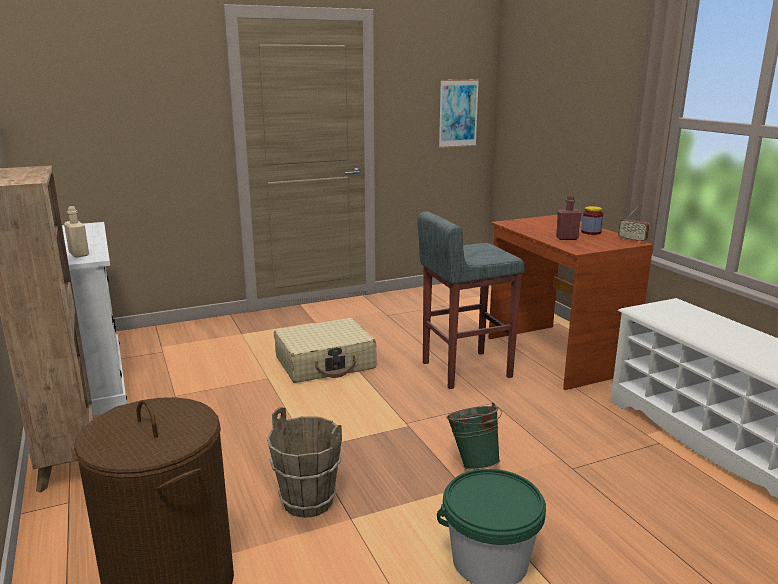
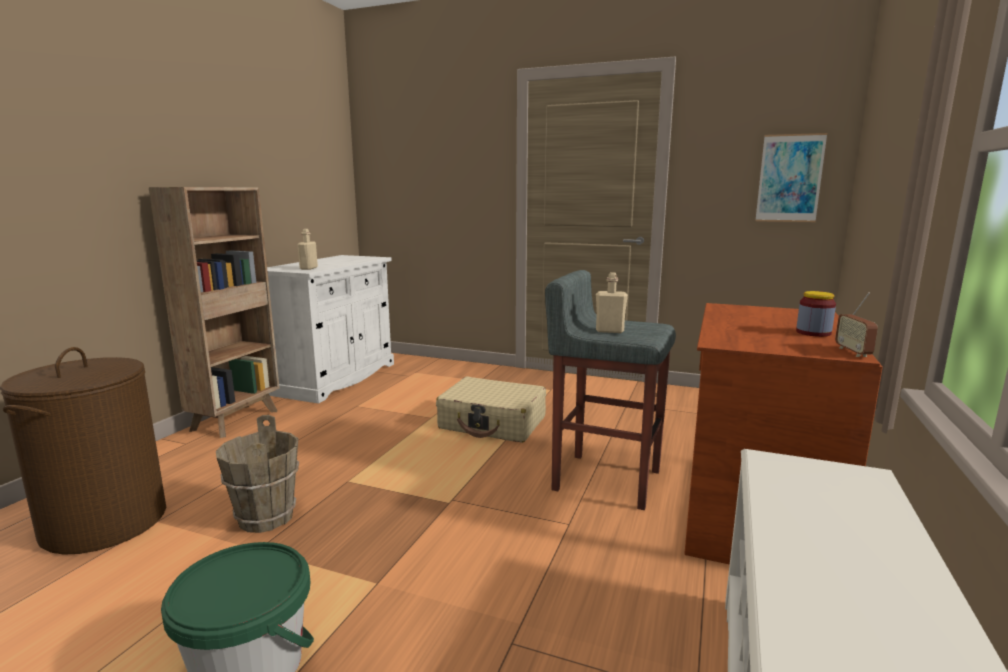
camera: 45 degrees right, 5 degrees down
(473, 462) = (432, 567): green bucket -> none
(477, 256) = (610, 331): none -> beige bottle
(567, 238) = (747, 331): red bottle -> none

